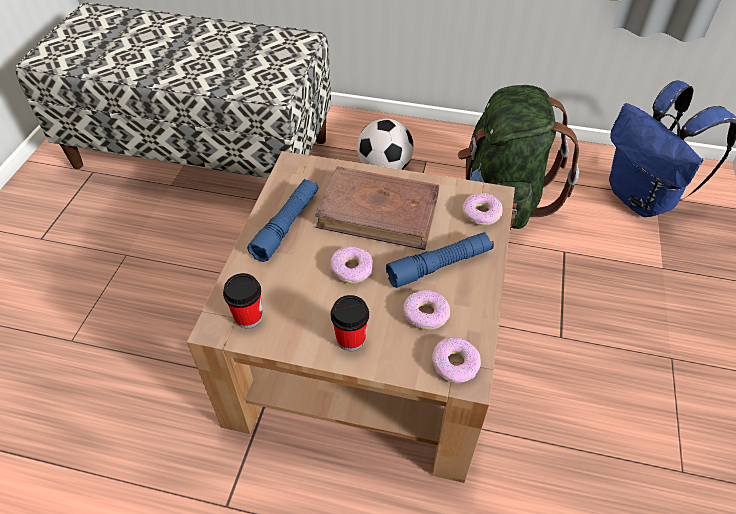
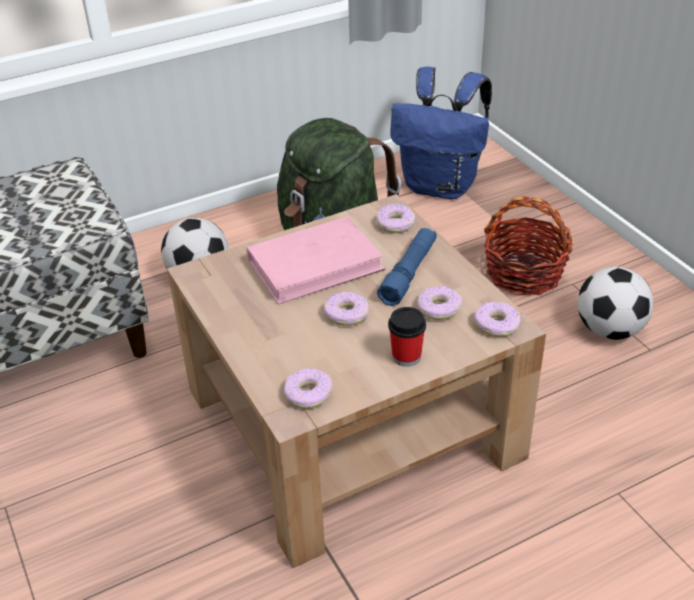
camera: 40 degrees left, 10 degrees down
(248, 317) = (308, 394): cup -> donut
(286, 225) = (250, 317): blue flashlight -> none
(379, 212) = (315, 265): brown book -> pink book
(635, 320) = (524, 274): none -> basket
(661, 425) = (609, 330): none -> football

